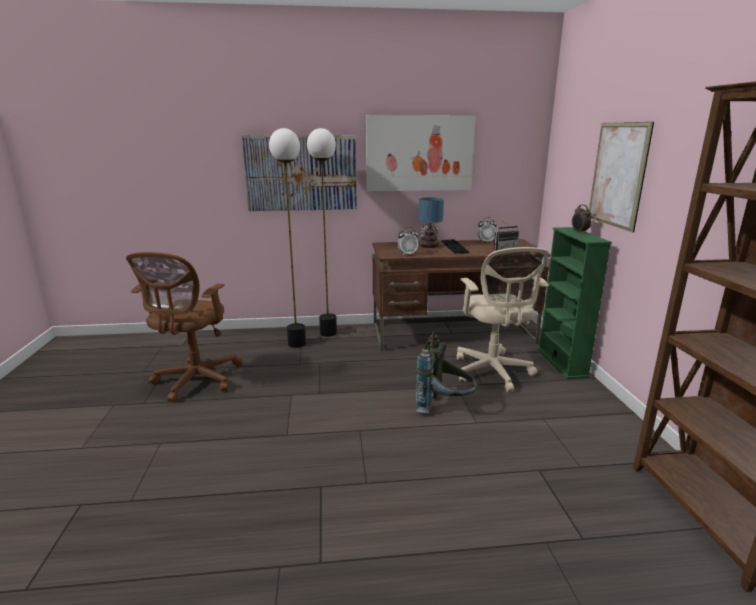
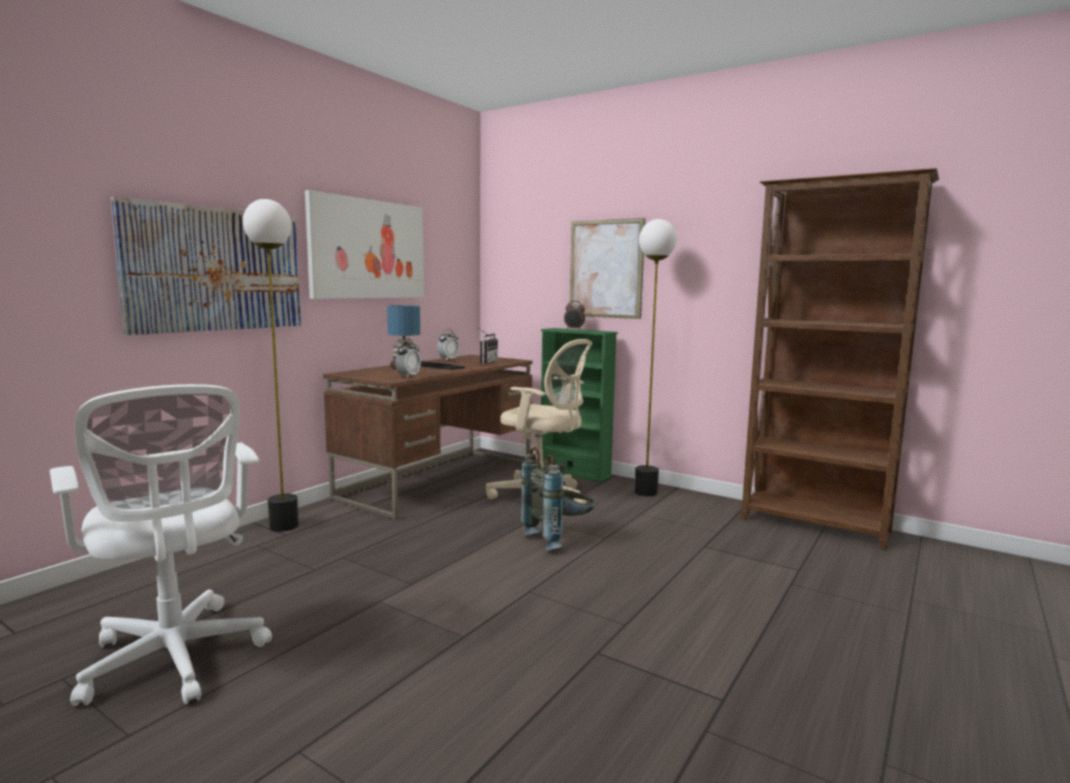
camera: 50 degrees left, 10 degrees down
(195, 381) = (175, 660): brown office chair -> white office chair
(296, 344) = (260, 552): floor lamp -> floor lamp (645, 492)

